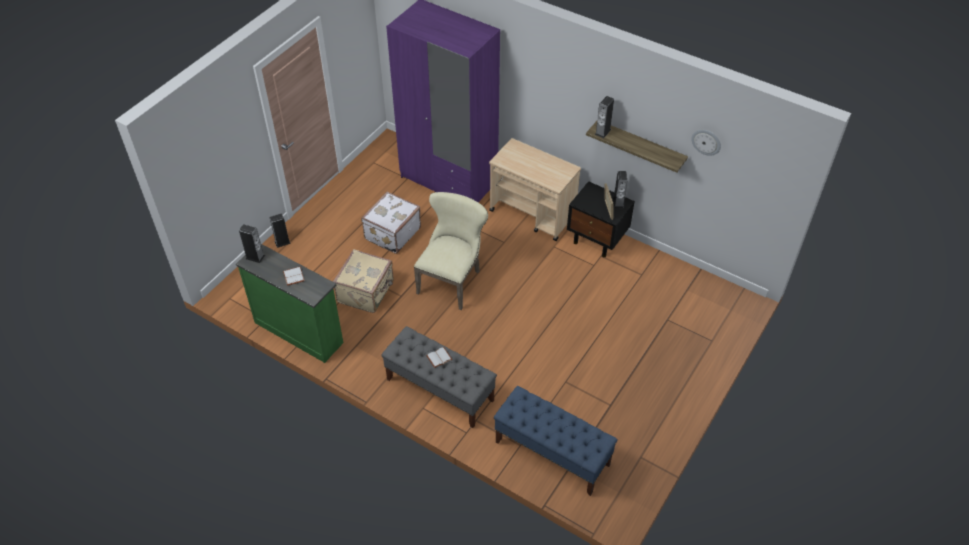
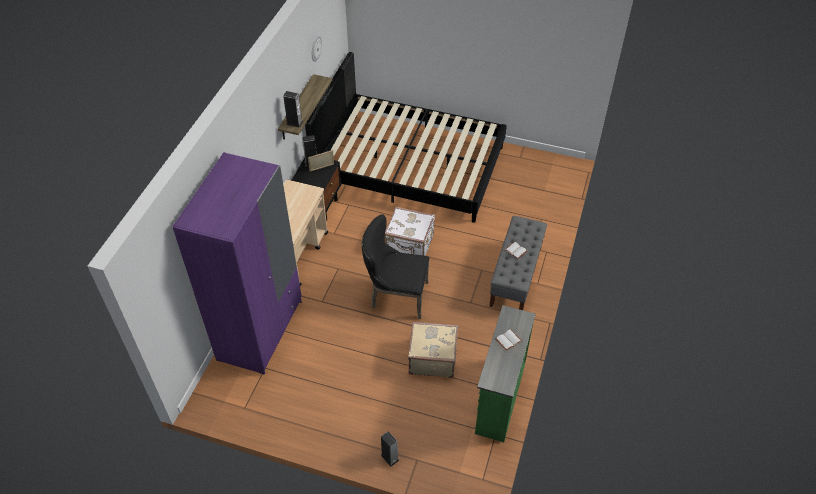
camera: 105 degrees left, 0 degrees up
(255, 257) = (497, 381): speaker -> none
(391, 233) = (350, 359): white suitcase -> white suitcase (409, 244)
(452, 280) = (395, 296): beige chair -> black chair
(552, 453) = (539, 201): blue bench -> none
(648, 333) = (410, 165): none -> black bed

